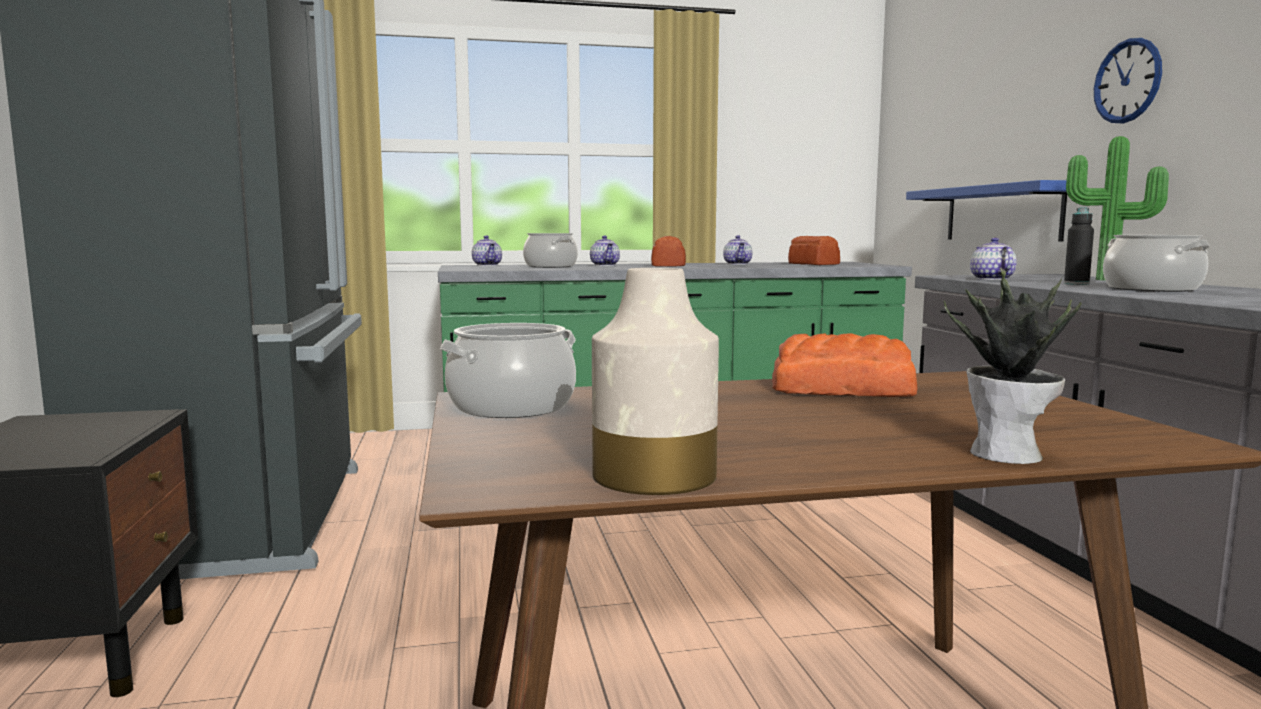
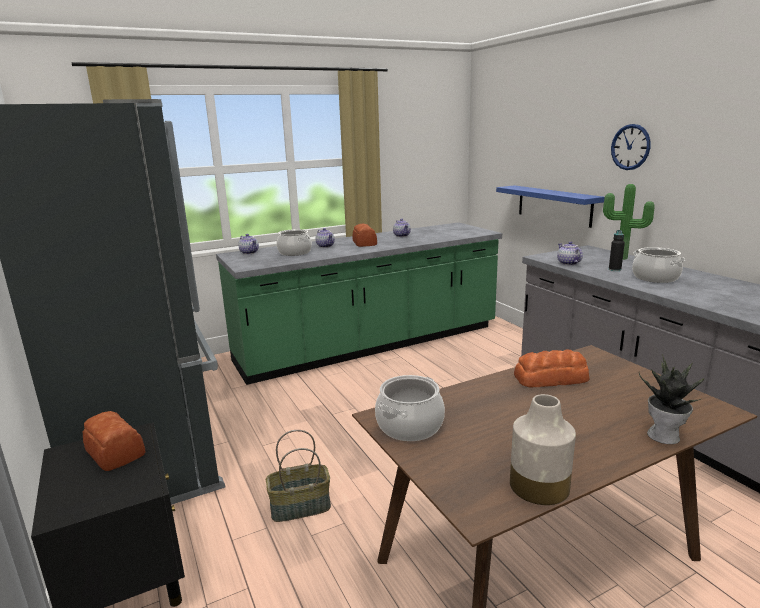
camera: 15 degrees left, 10 degrees up
(405, 611) = (300, 508): none -> basket
(813, 264) = (445, 232): bread -> bread (114, 453)

